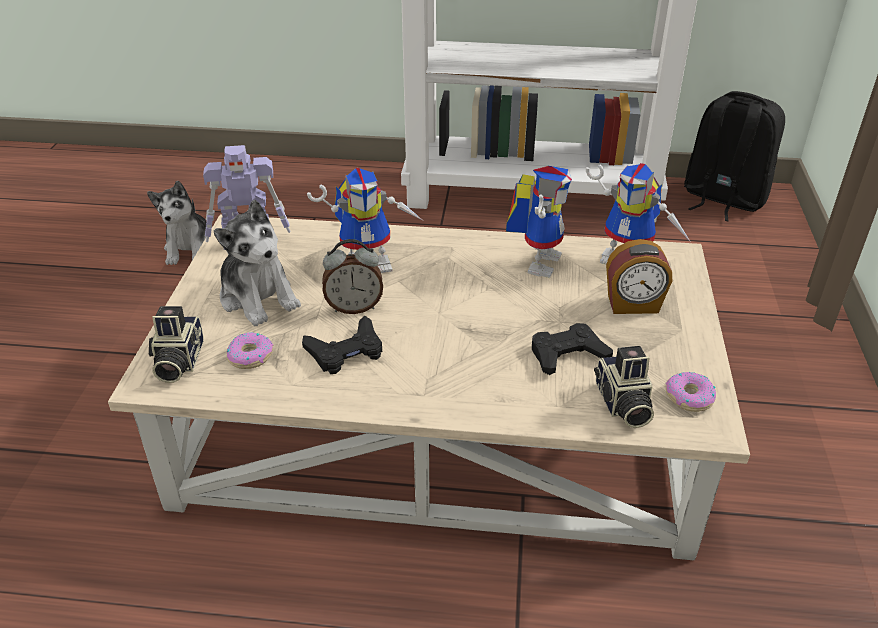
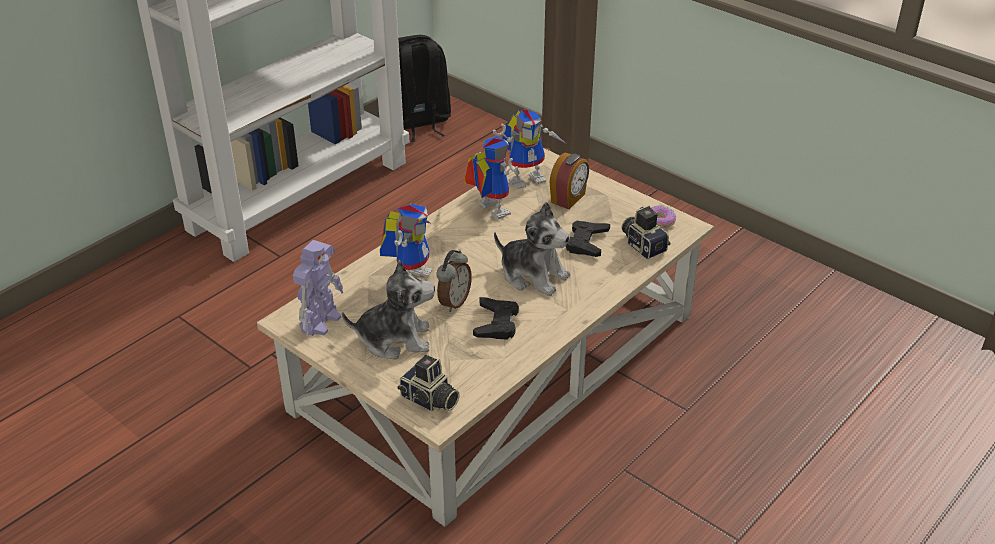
camera: 55 degrees left, 0 degrees up
(190, 248) = (128, 406): plush toy -> plush toy (533, 275)
(250, 356) = (458, 365): donut -> none
(622, 404) = (643, 245): camera -> camera turned 150 degrees counterclockwise

